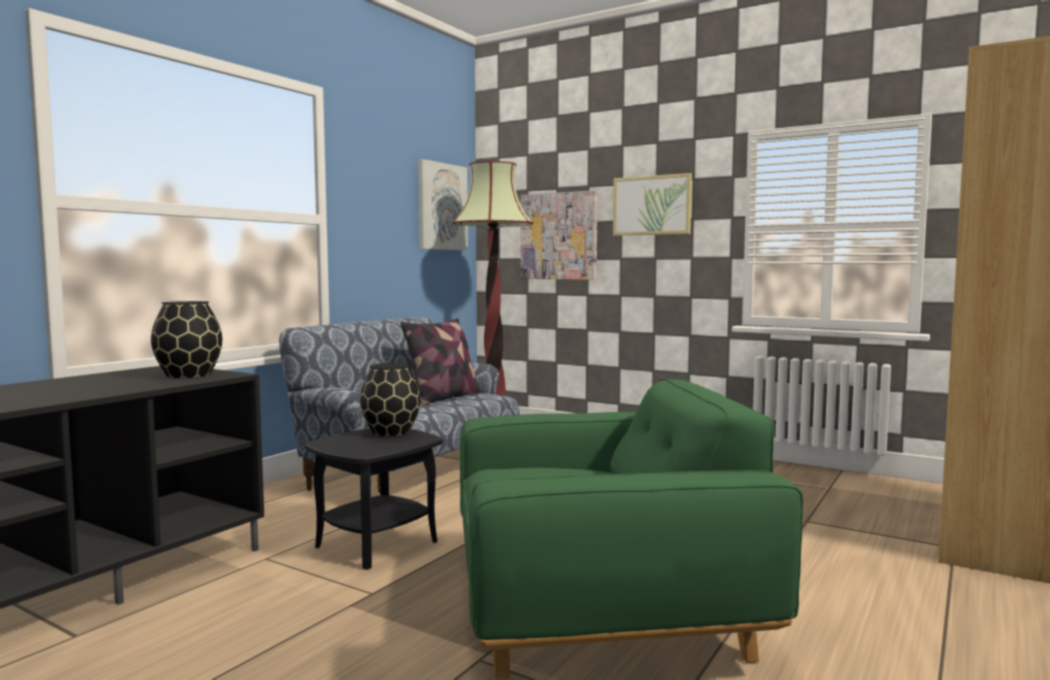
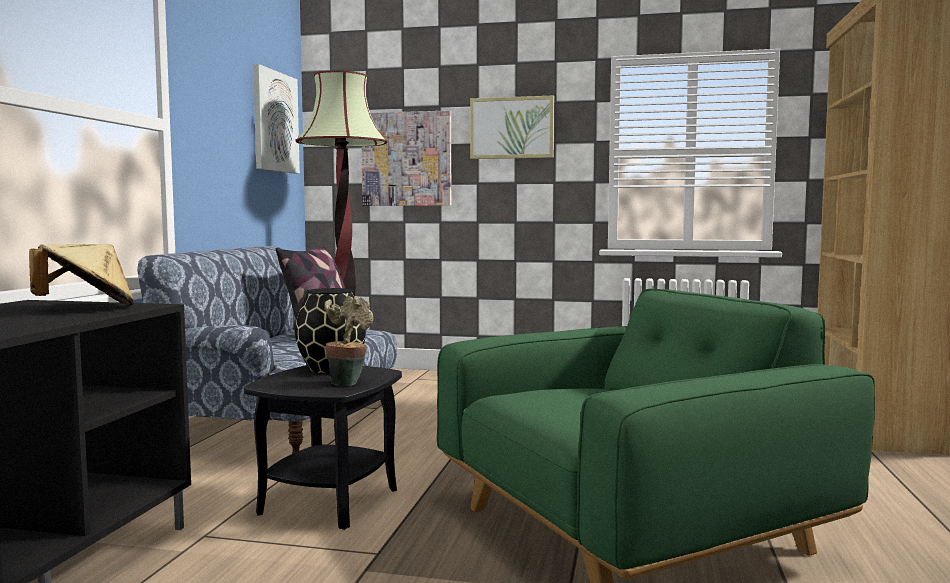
camera: 20 degrees left, 0 degrees up
(188, 375) = (88, 308): black vase -> beige hat
(384, 446) = (348, 382): none -> potted plant

